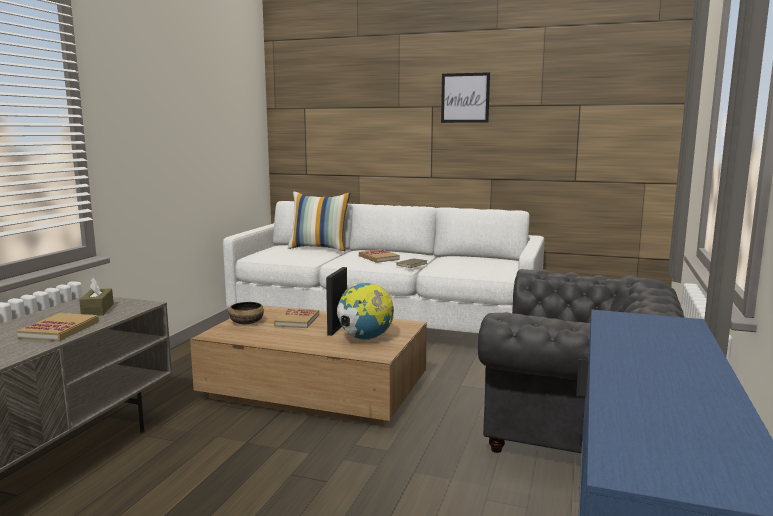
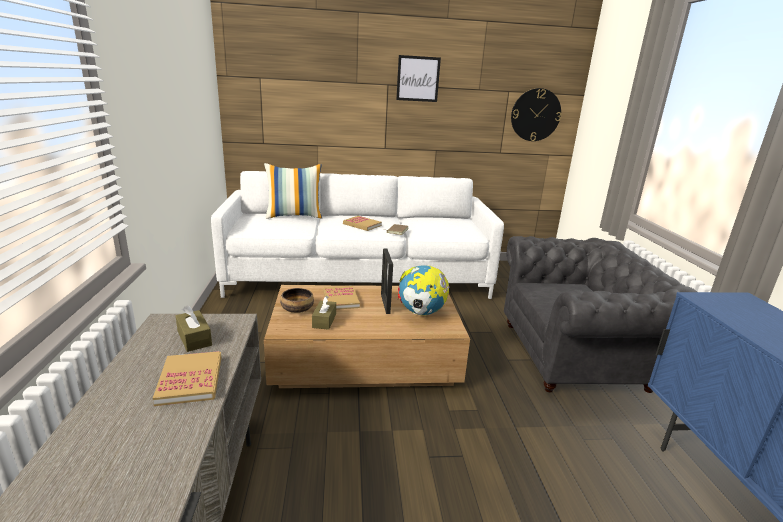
camera: 25 degrees left, 10 degrees up
(260, 333) = (324, 320): none -> brown tissue box
(619, 132) = (535, 115): none -> wall clock

